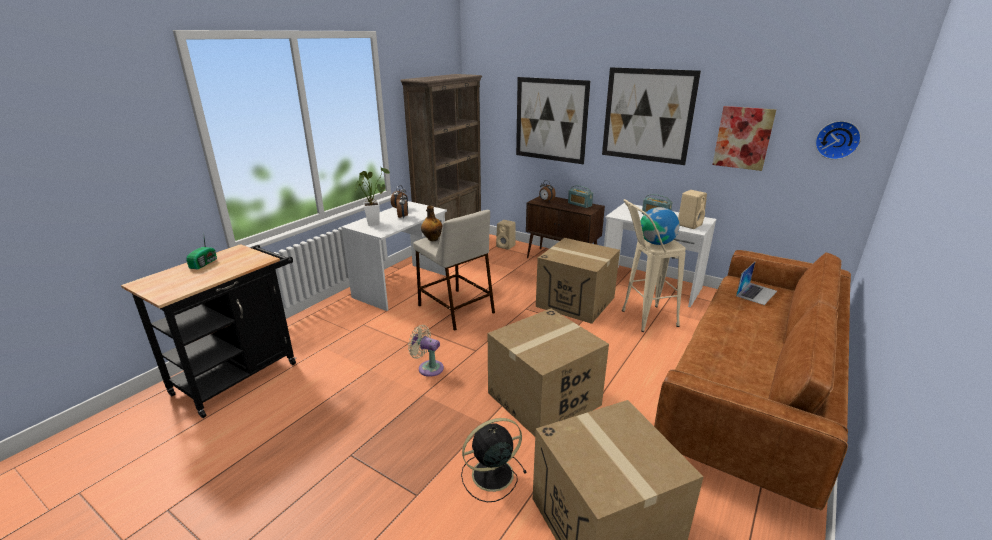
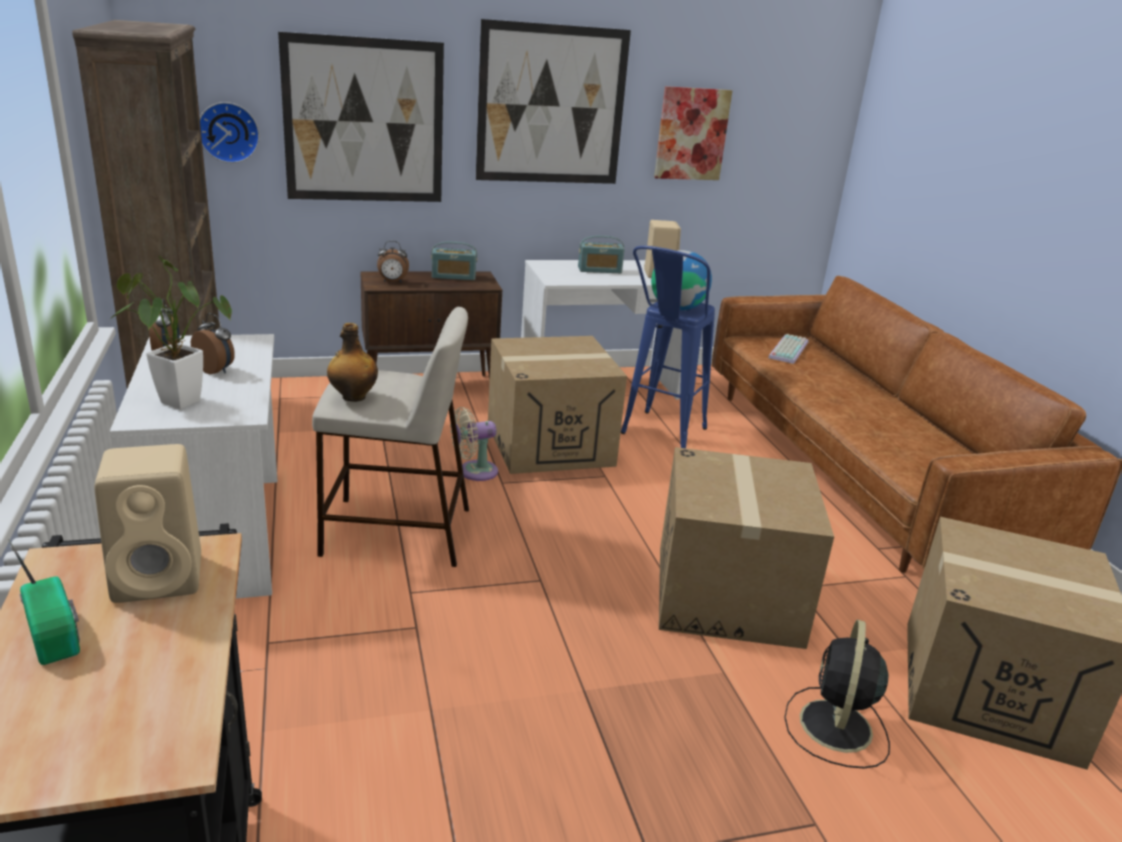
camera: 50 degrees left, 0 degrees up
(428, 368) = (519, 646): beige fan -> beige fan (474, 472)
(506, 246) = (300, 392): beige speaker -> beige speaker (162, 577)
(641, 319) = (658, 436): beige stool -> blue stool
(756, 293) = (787, 349): laptop -> keyboard
(837, 140) = (798, 129): wall clock -> wall clock (229, 132)

